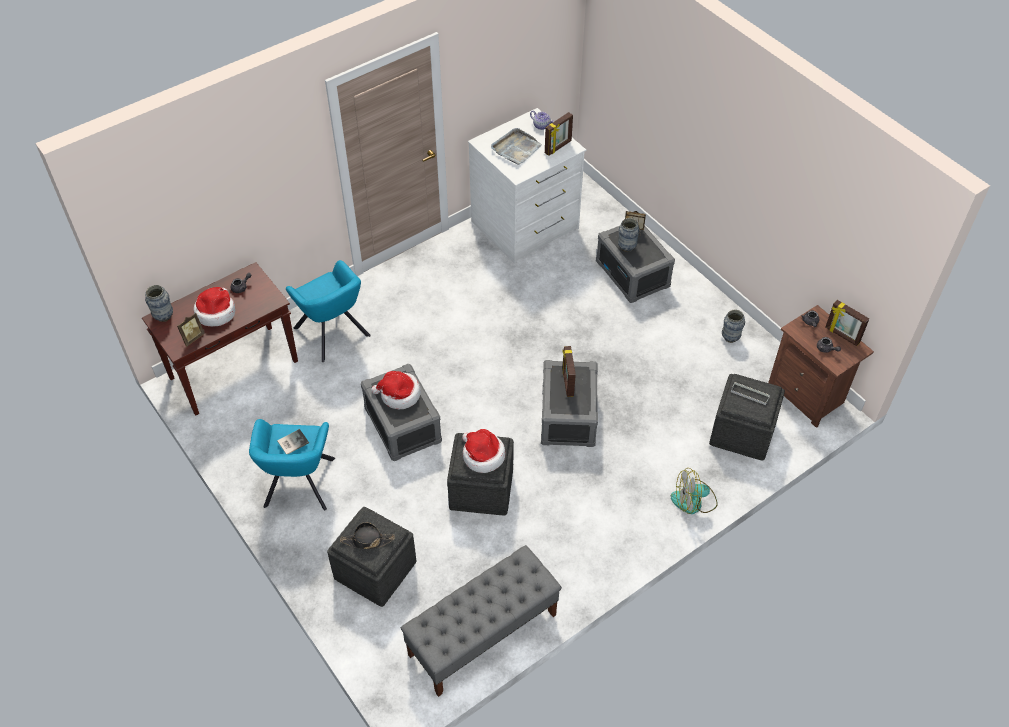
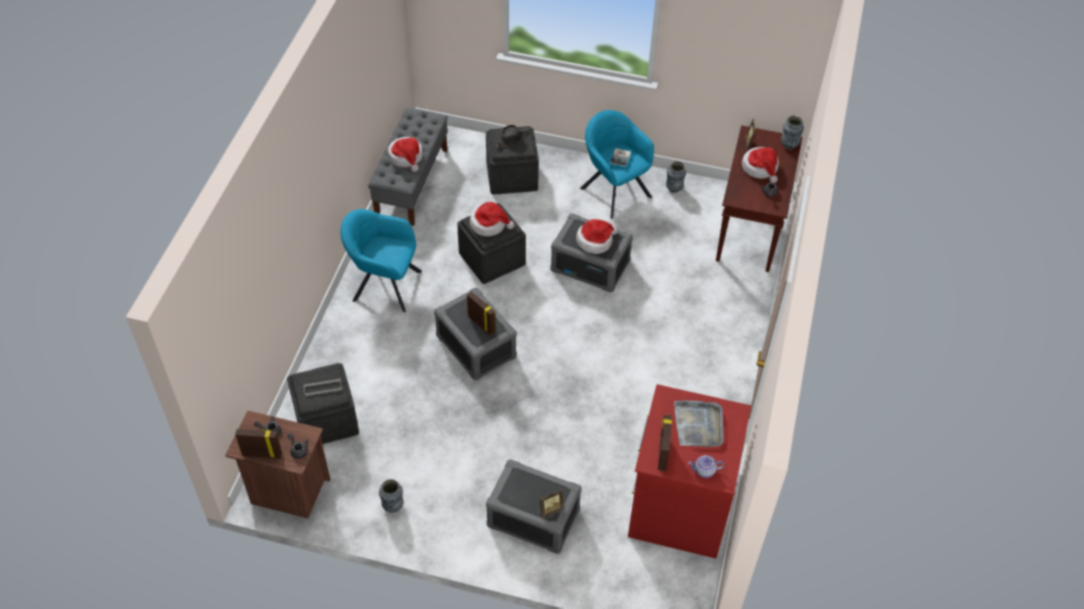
camera: 140 degrees right, 0 degrees up
(333, 333) = (717, 297): turquoise armchair -> turquoise armchair (384, 285)
(495, 590) = (406, 157): none -> hat
(525, 226) = (679, 505): white dresser -> red dresser
(626, 247) = (541, 487): vase -> vase (674, 188)
(694, 501) = (330, 341): fan -> none

